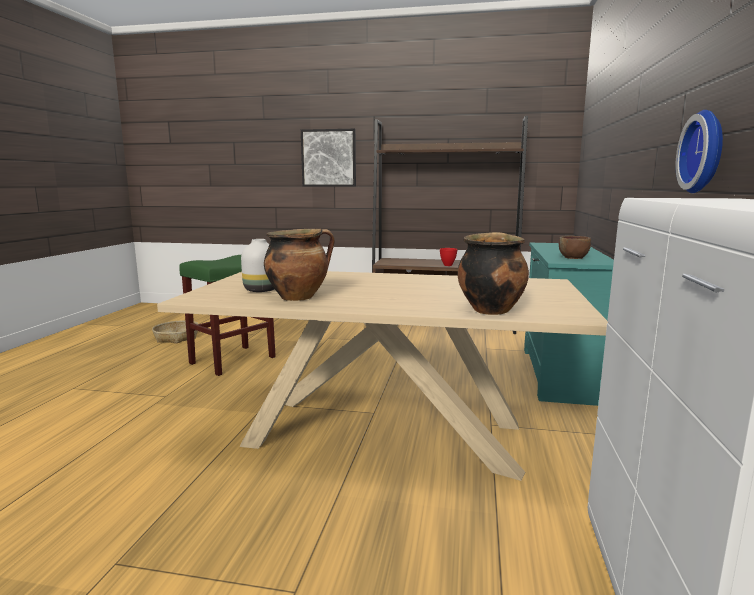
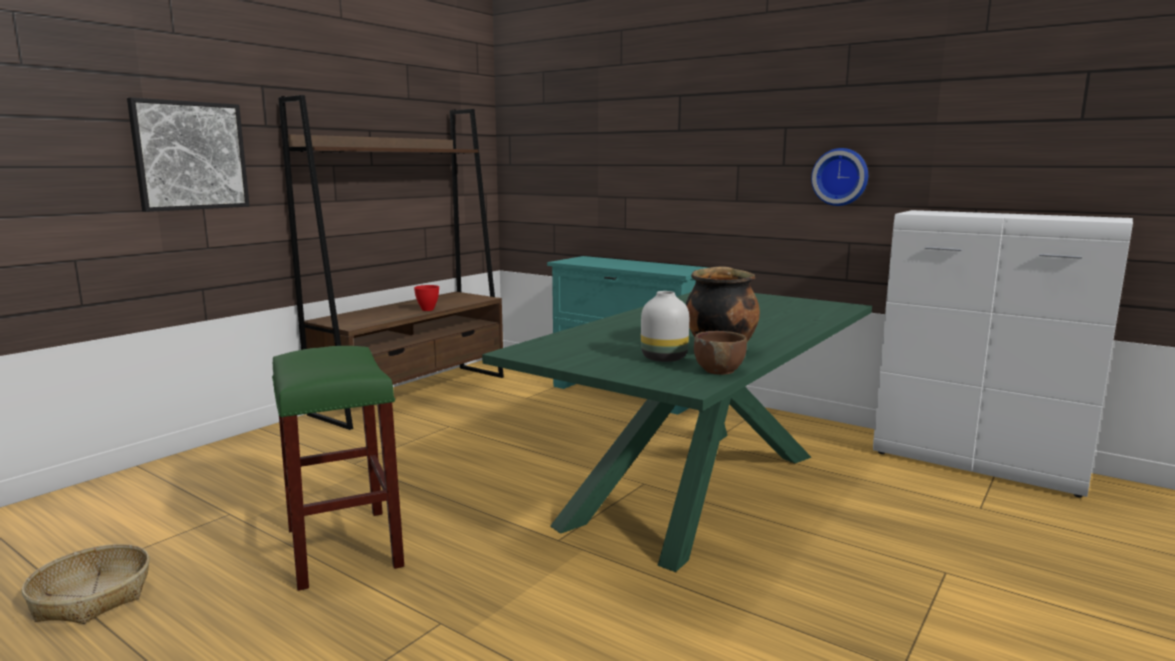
camera: 65 degrees left, 0 degrees up
(385, 433) = (697, 487): beige dining table -> green dining table
(490, 310) = (813, 315): cooking pot -> none
(573, 257) = (664, 268): brown bowl -> brown bowl (719, 370)

